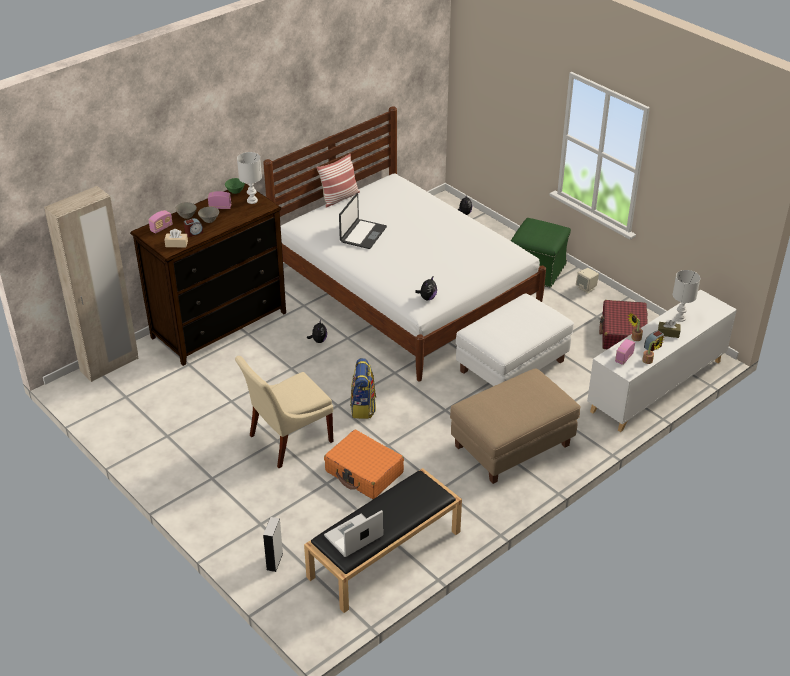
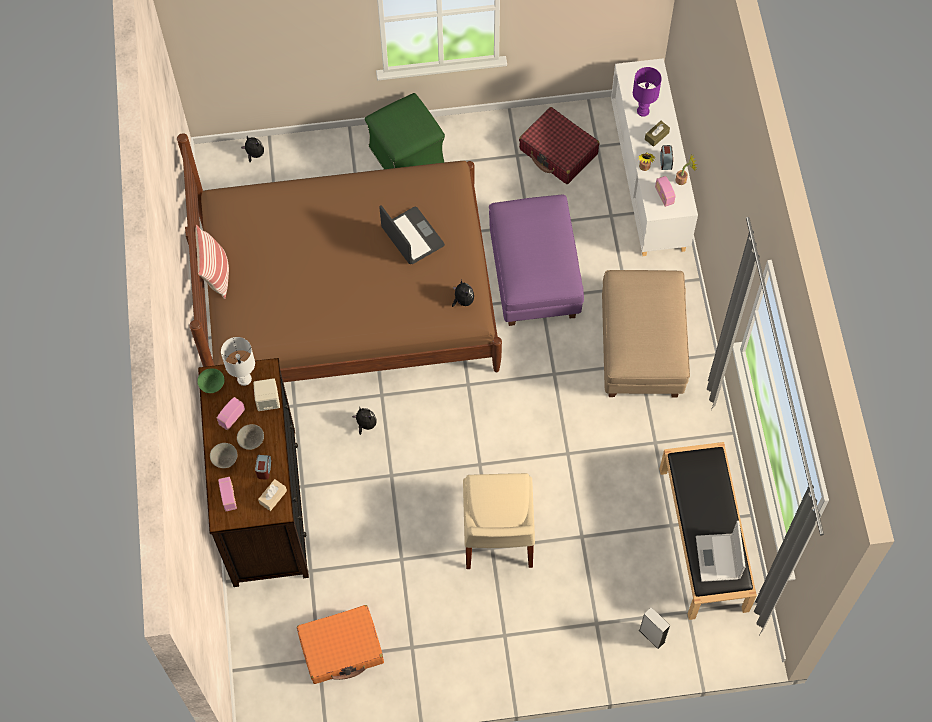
camera: 55 degrees left, 25 degrees up
(109, 365) = (252, 651): beige wardrobe -> none
(362, 234) = (309, 294): laptop -> laptop (412, 237)
(363, 407) = (499, 443): backpack -> none
(364, 472) = (589, 495): orange suitcase -> orange suitcase (341, 648)
(405, 293) = (349, 298): white bed -> brown bed
(512, 365) = (533, 276): white ottoman -> purple ottoman
(586, 288) = (468, 133): beige speaker -> beige speaker (268, 401)
(680, 318) = (643, 111): white table lamp -> purple table lamp

